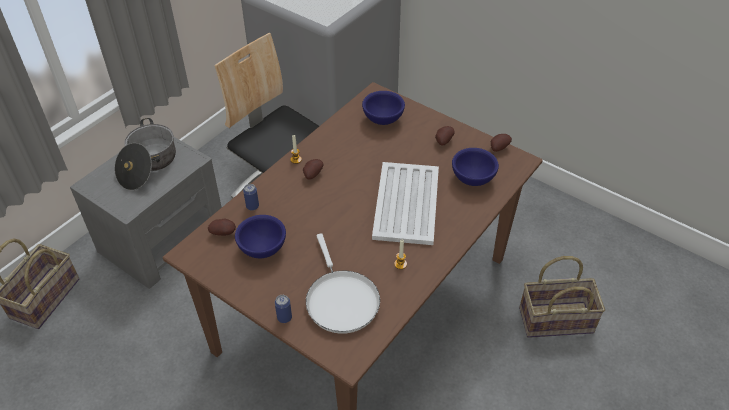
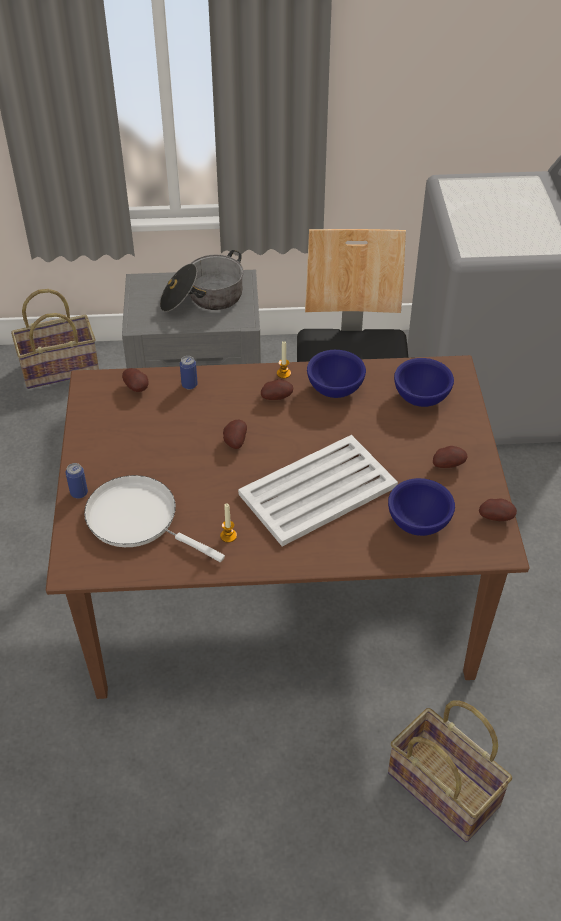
camera: 50 degrees right, 0 degrees up
(263, 248) = (146, 425): blue bowl -> blue bowl (336, 389)
(327, 215) = (234, 442): none -> potato
(341, 300) = (138, 519): white frying pan -> white frying pan turned 90 degrees clockwise

